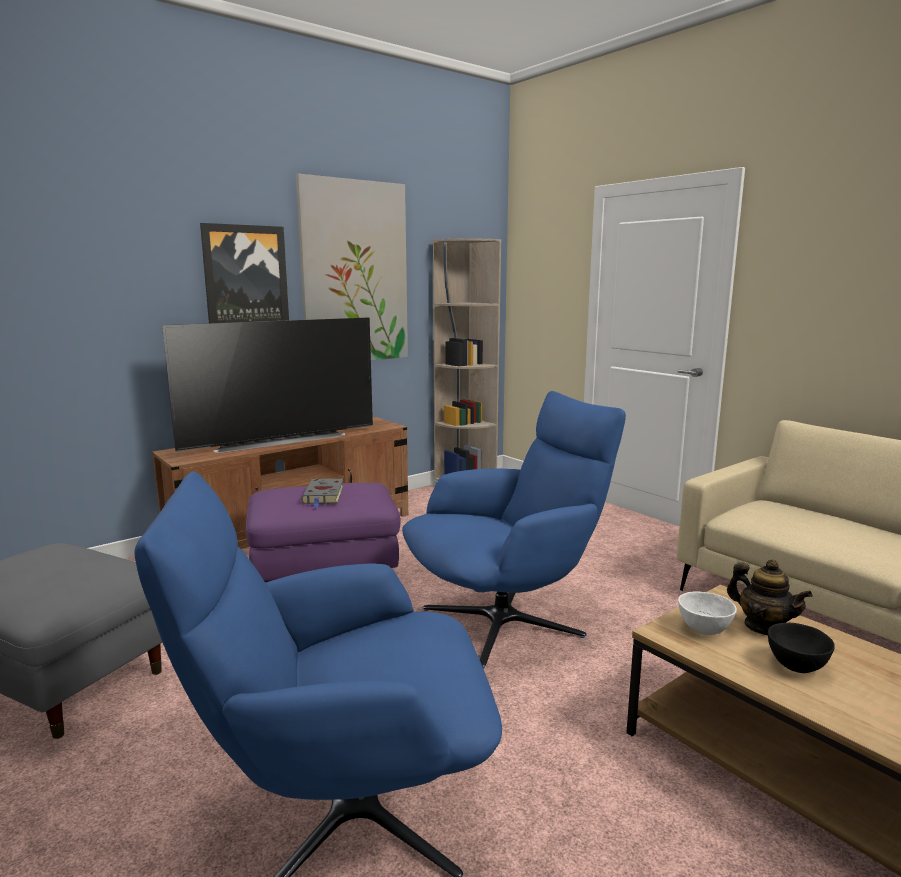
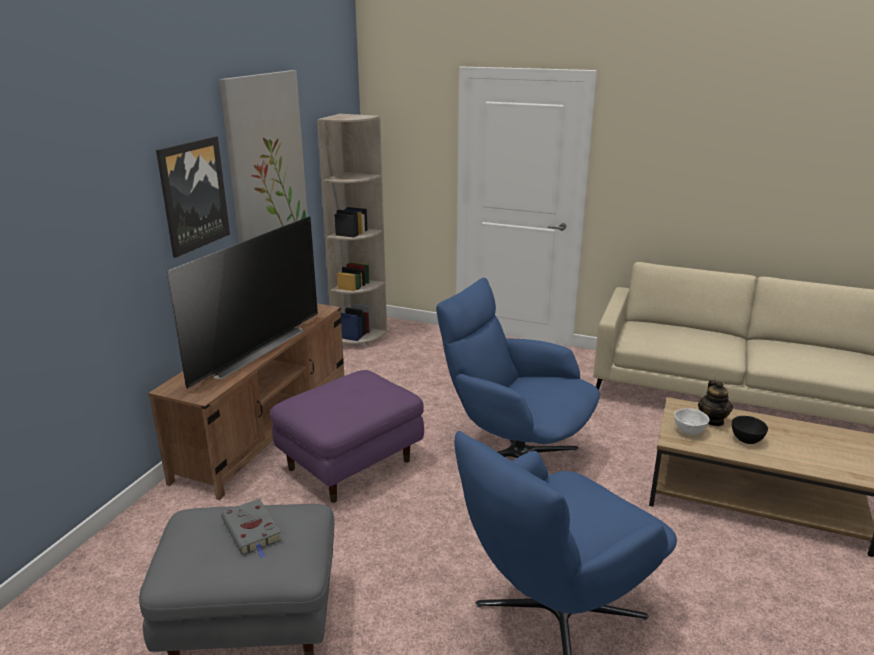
camera: 30 degrees left, 10 degrees up
(324, 495) = (351, 396): grey book -> grey book (252, 531)
(506, 621) = (515, 456): blue armchair -> blue armchair turned 90 degrees counterclockwise
(763, 627) = (712, 420): teapot -> teapot turned 75 degrees clockwise

